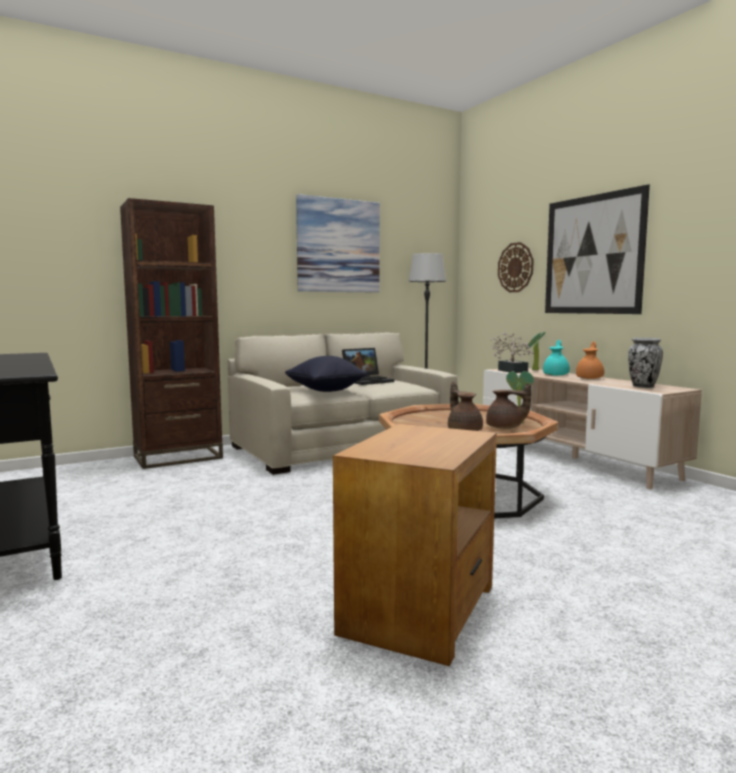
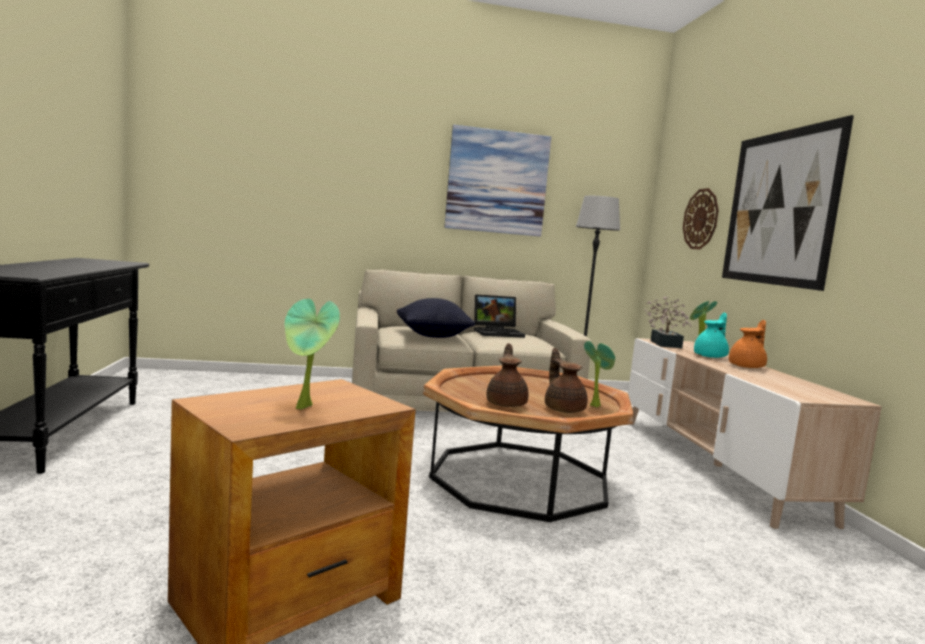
camera: 20 degrees right, 0 degrees up
(178, 457) = (292, 382): brown bookcase -> none
(435, 444) = (306, 408): none -> potted plant
(505, 428) = (563, 409): brown teapot -> brown teapot turned 150 degrees counterclockwise
(643, 386) = (796, 388): vase -> none

